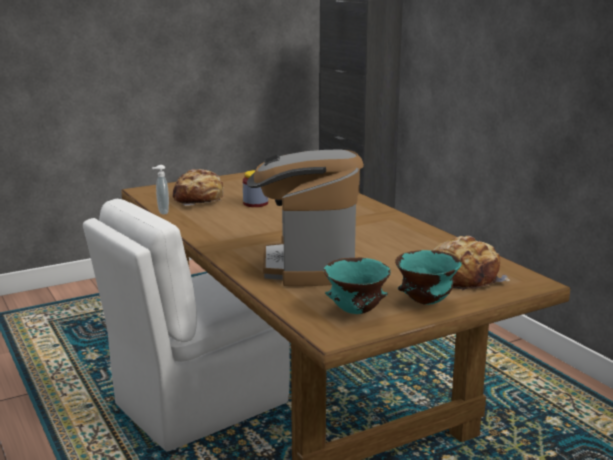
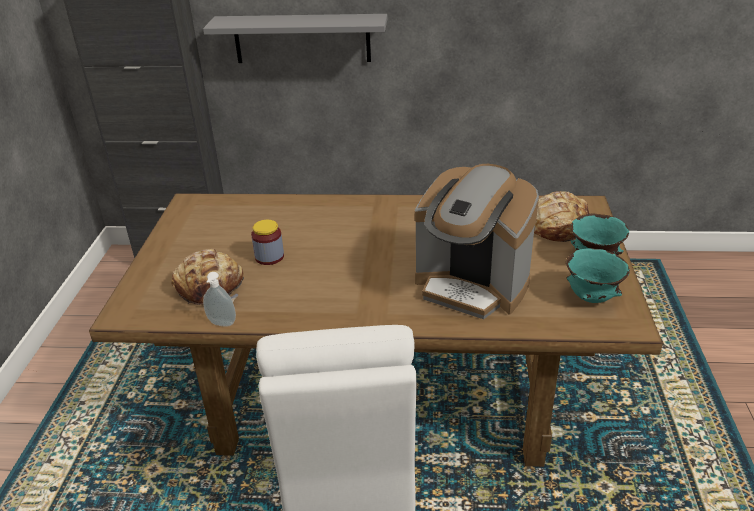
camera: 55 degrees left, 15 degrees up
(465, 76) = (302, 38): none -> grey shelf

